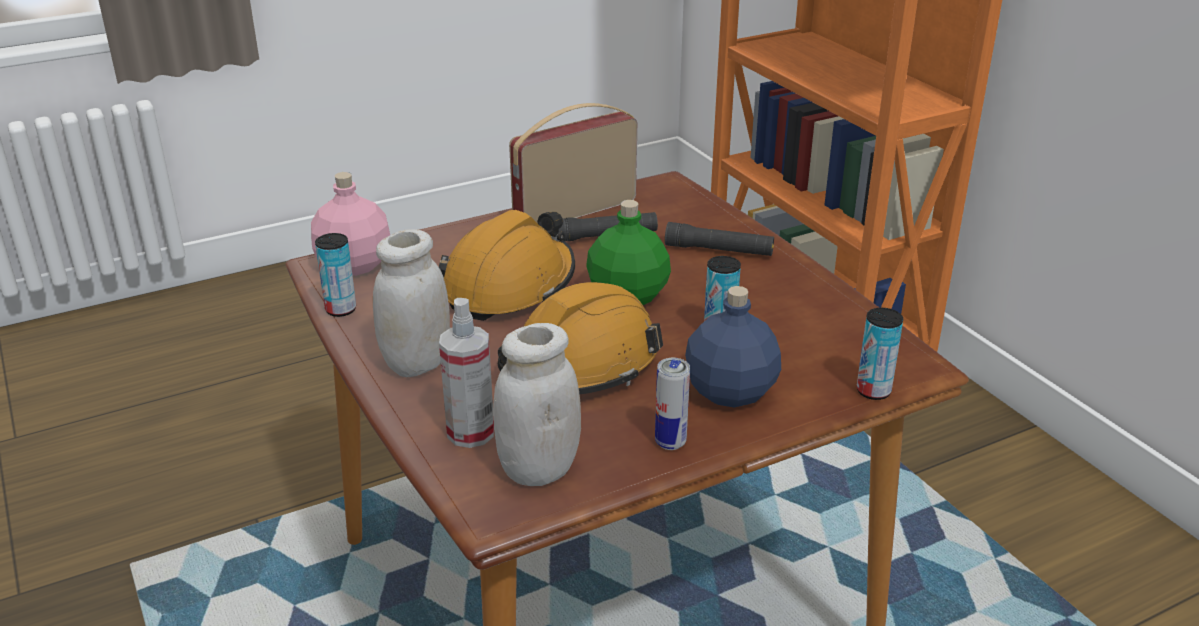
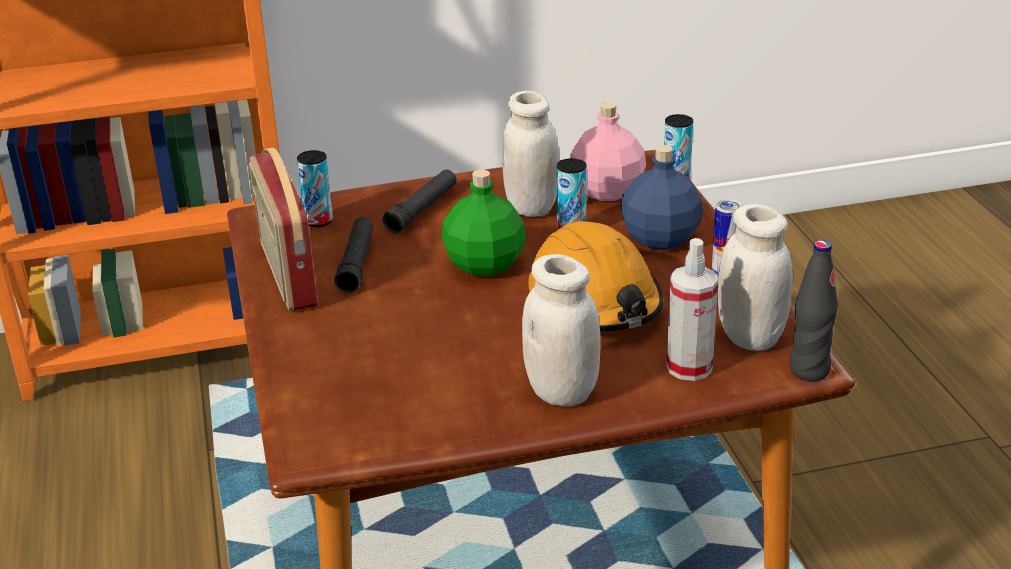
camera: 75 degrees left, 0 degrees up
(341, 309) = (428, 439): can -> can (319, 221)
(353, 265) = (323, 428): pink bottle -> pink bottle (606, 192)
(479, 516) = (809, 370): none -> black bottle
(509, 286) = (431, 327): orange hard hat -> none
(758, 306) = (531, 207): none -> white jar

